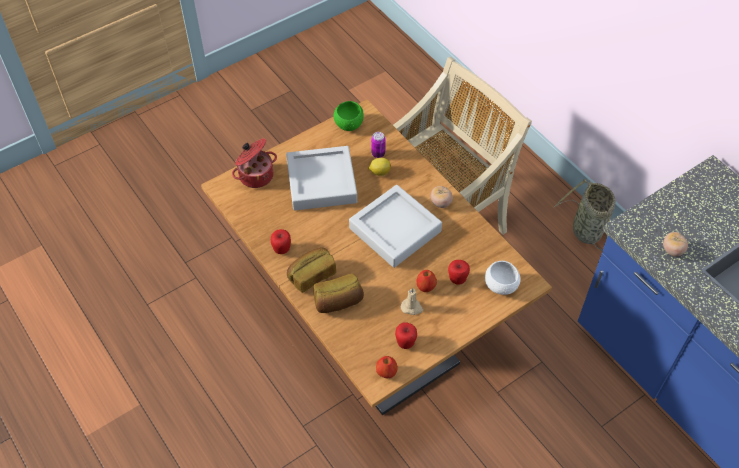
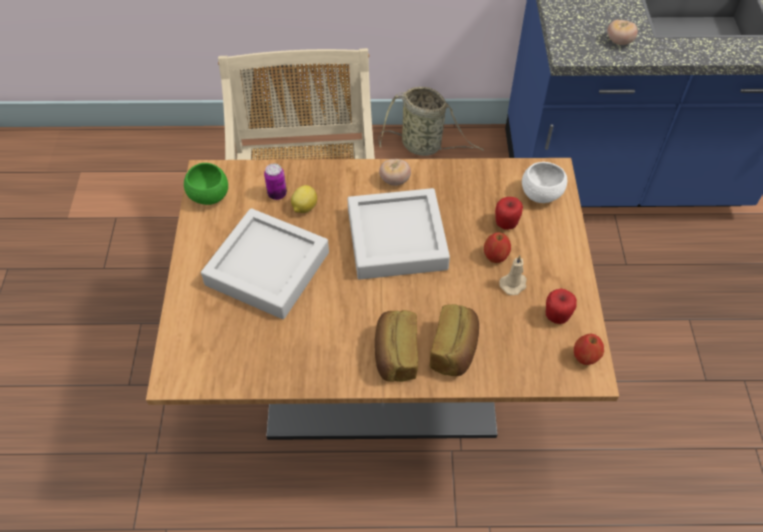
camera: 55 degrees left, 0 degrees up
(255, 175) = (191, 329): cooking pot -> none
(281, 249) = (331, 365): apple -> none

